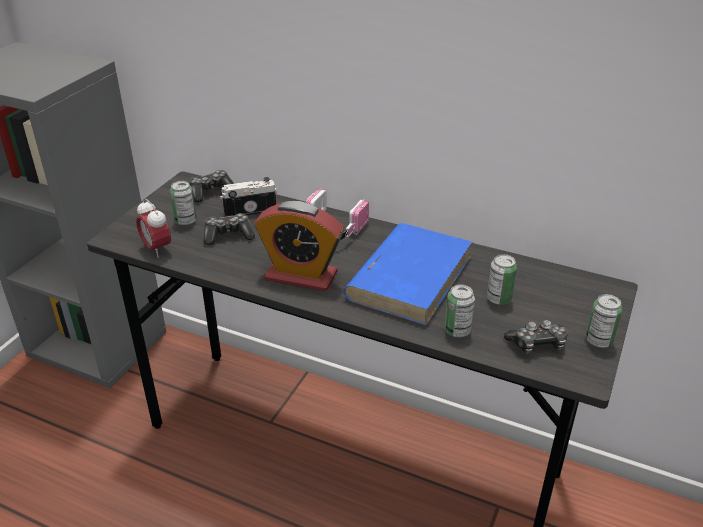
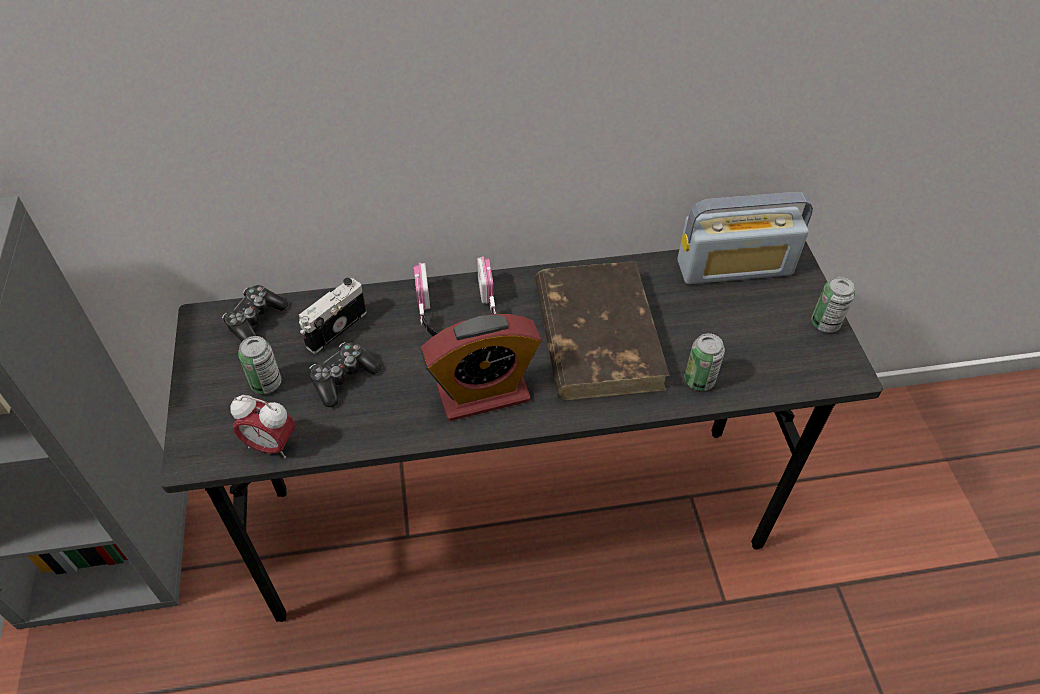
camera: 35 degrees left, 15 degrees up
(410, 276) = (596, 334): blue book -> brown book
(499, 299) = (703, 318): can -> none
(537, 344) = (780, 357): game controller -> none
(556, 281) = (734, 268): none -> radio

